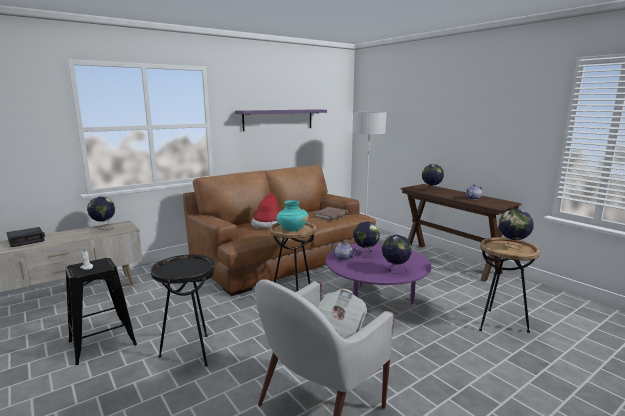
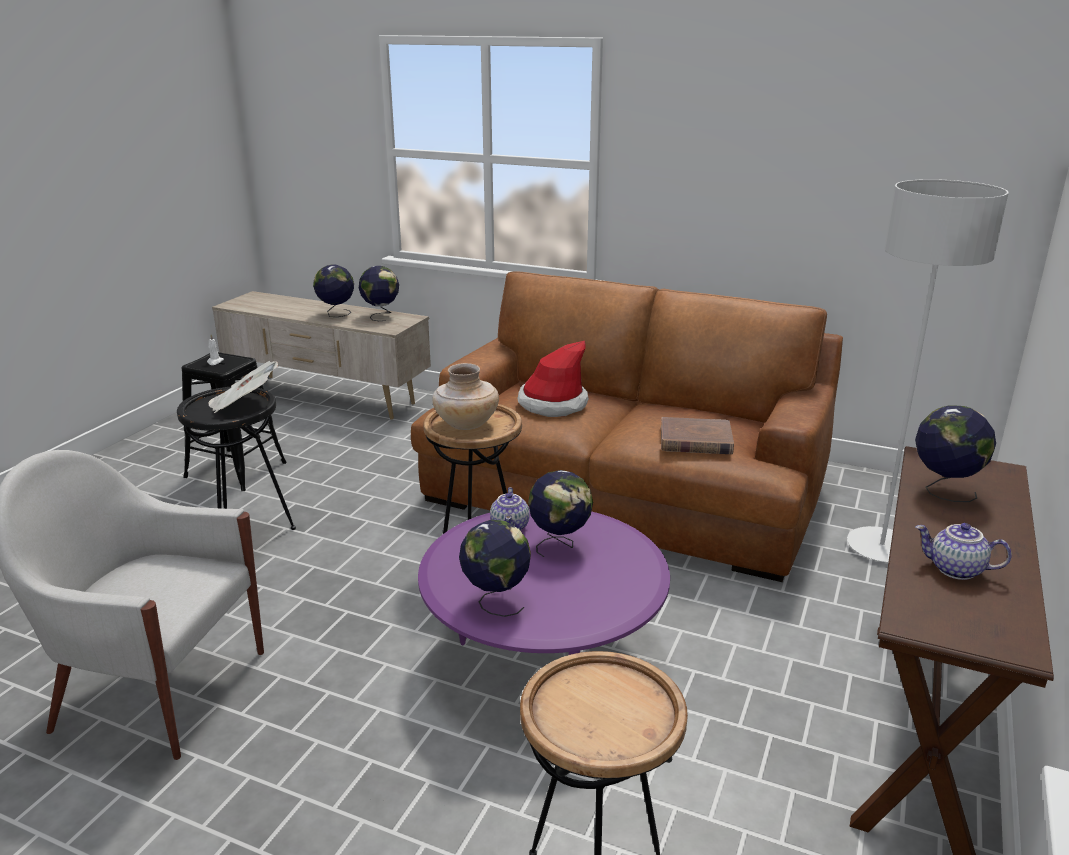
camera: 60 degrees right, 10 degrees up
(26, 240) = (296, 304): alarm clock -> none
(278, 119) = (772, 170): purple shelf -> none
(292, 229) = (466, 424): turquoise vase -> beige vase
(338, 329) = (177, 594): newspaper -> newspaper (244, 405)
(512, 247) = (613, 715): globe -> globe (336, 314)

